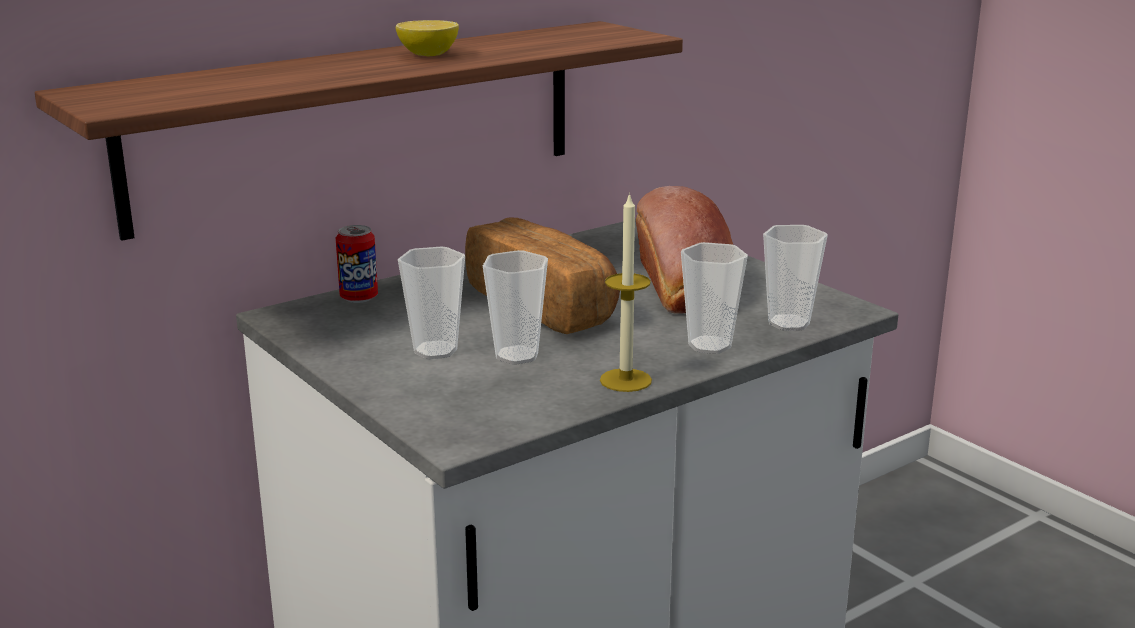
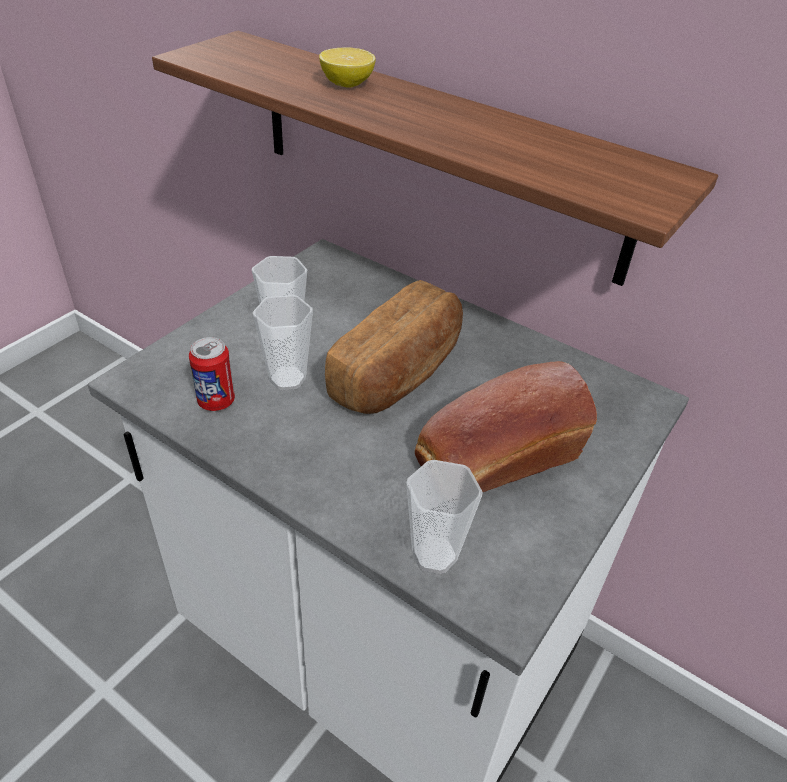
camera: 70 degrees right, 20 degrees up
(359, 298) = (370, 279): can -> can (216, 401)
(428, 55) = (439, 118): lemon -> lemon (347, 84)
(625, 380) = (254, 450): candle -> none
(709, 345) = (350, 497): cup -> none

